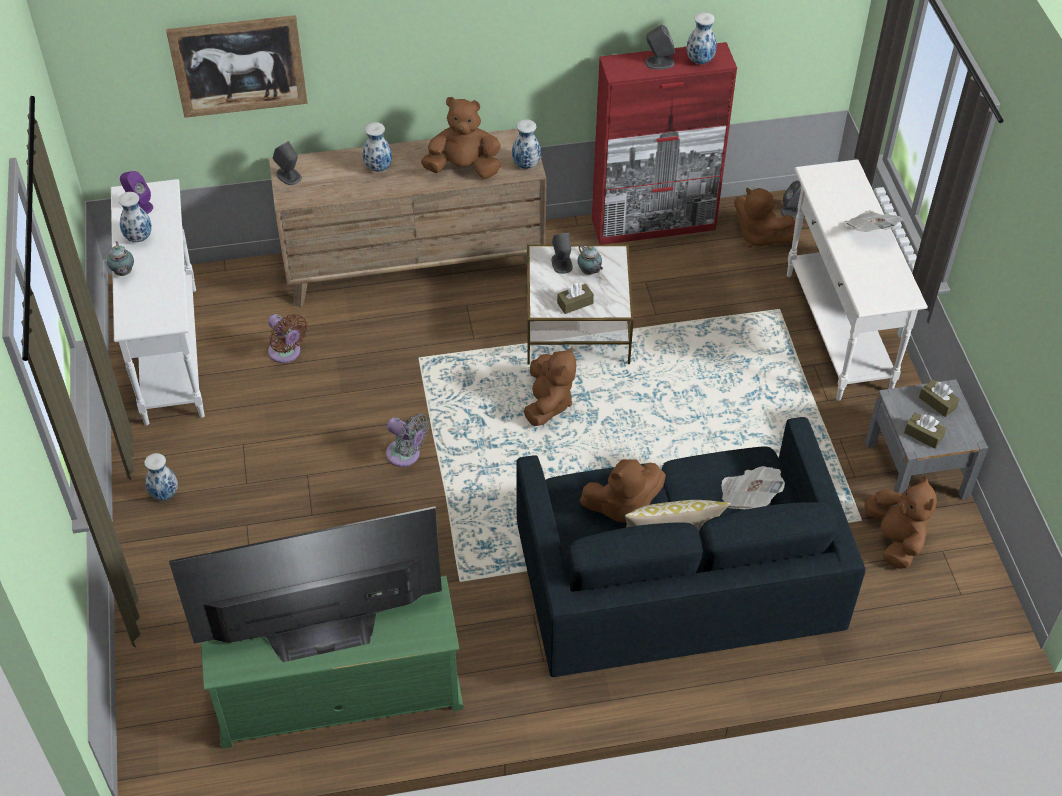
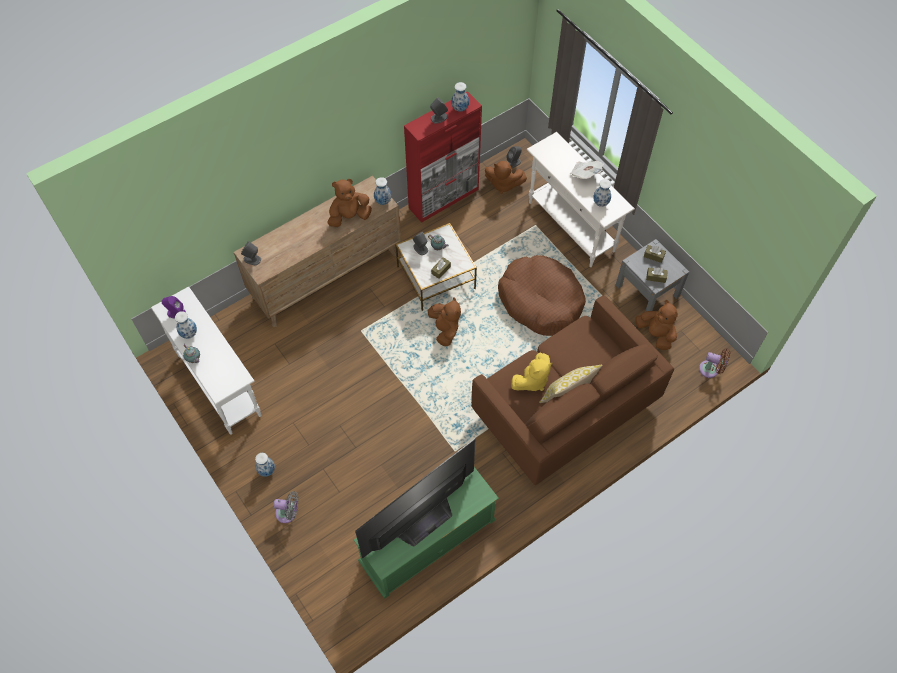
camera: 25 degrees left, 10 degrees up
(238, 66) = (209, 211): picture -> none
(286, 353) = (285, 357): brown fan -> brown fan (711, 370)
(379, 168) = (301, 234): vase -> vase (601, 203)
(406, 455) = (386, 391): grey fan -> grey fan (288, 513)
(622, 506) = (532, 380): brown plush toy -> yellow plush toy
(674, 588) = (564, 407): blue sofa -> brown sofa
(725, 419) = (540, 301): none -> brown dog bed
(748, 497) = (591, 349): newspaper -> none

